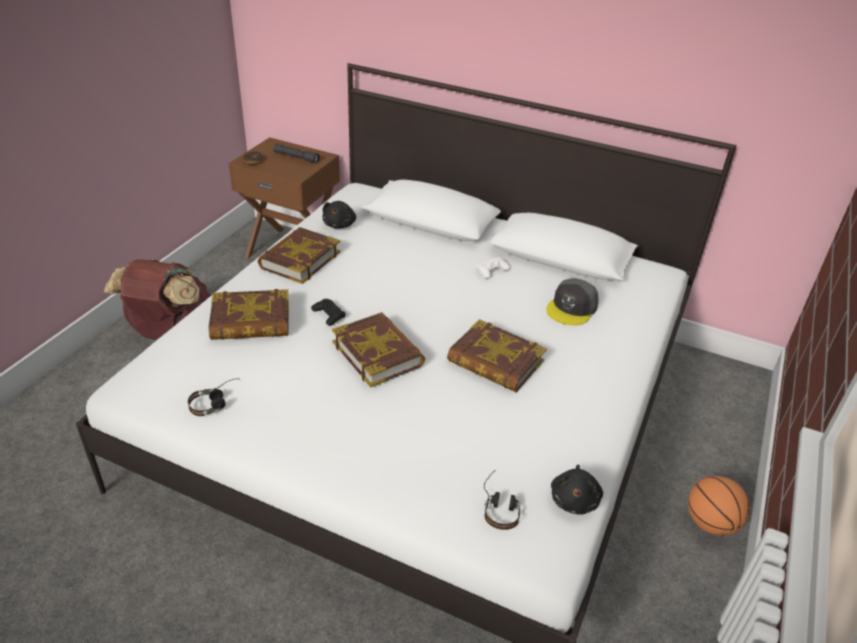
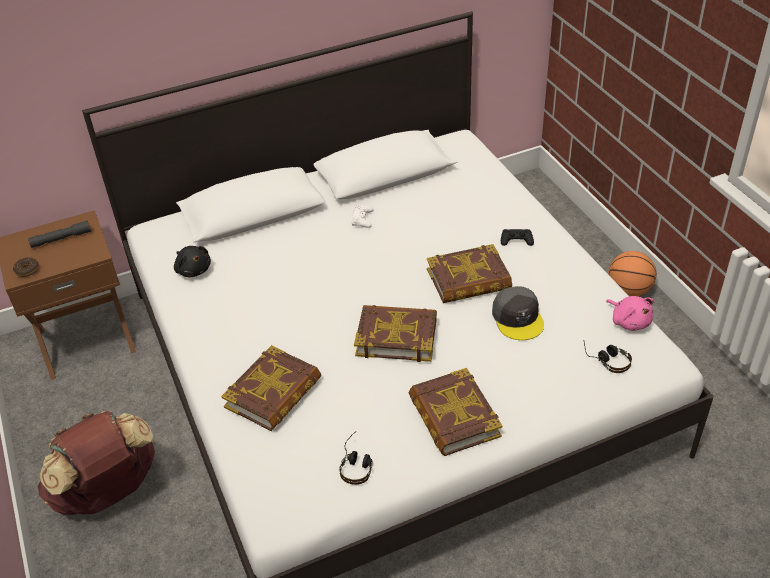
camera: 45 degrees left, 5 degrees up
(299, 260) = (217, 321): book -> book (453, 417)
(328, 315) = (316, 341): black game controller -> black game controller (516, 240)
(572, 308) = (451, 206): grey cap -> grey cap (518, 318)
(574, 499) = (629, 321): black plush toy -> pink plush toy

